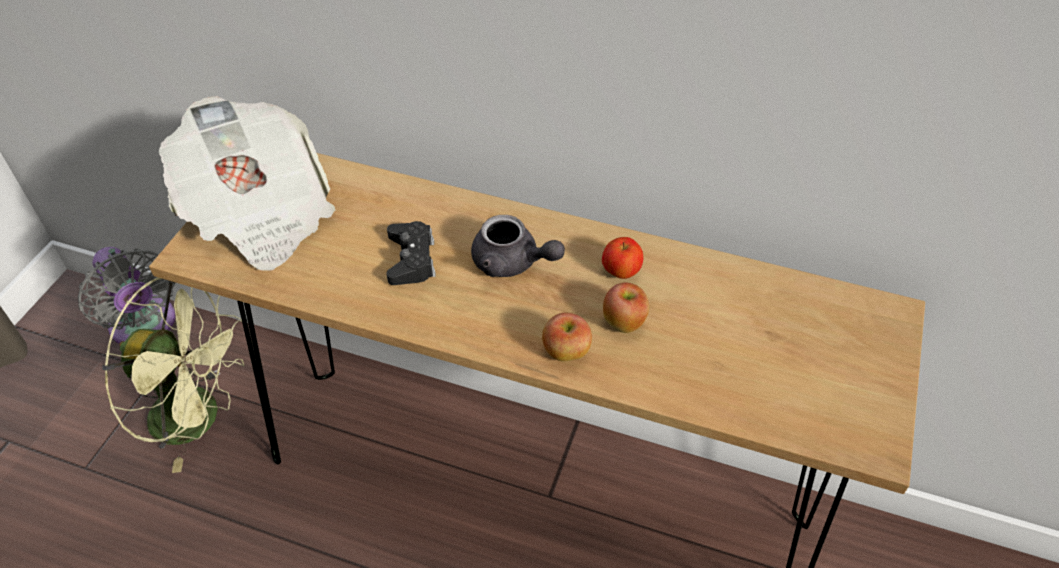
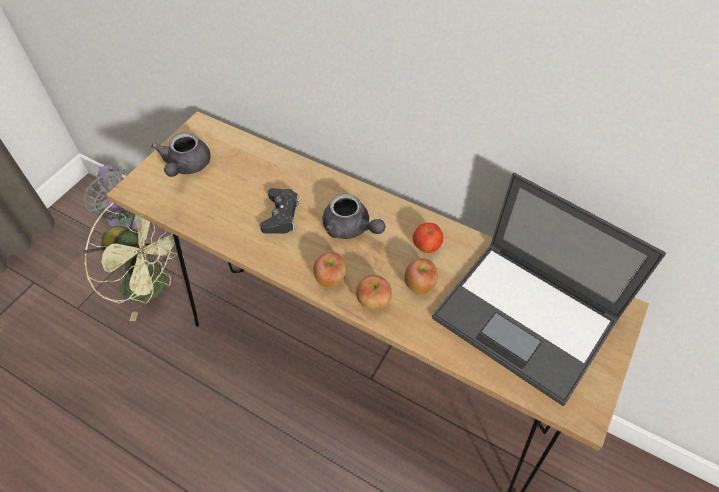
camera: 10 degrees right, 5 degrees up
(259, 213) = (186, 167): newspaper -> grey teapot
(500, 332) = (331, 279): none -> apple
(775, 343) = (527, 319): none -> laptop

